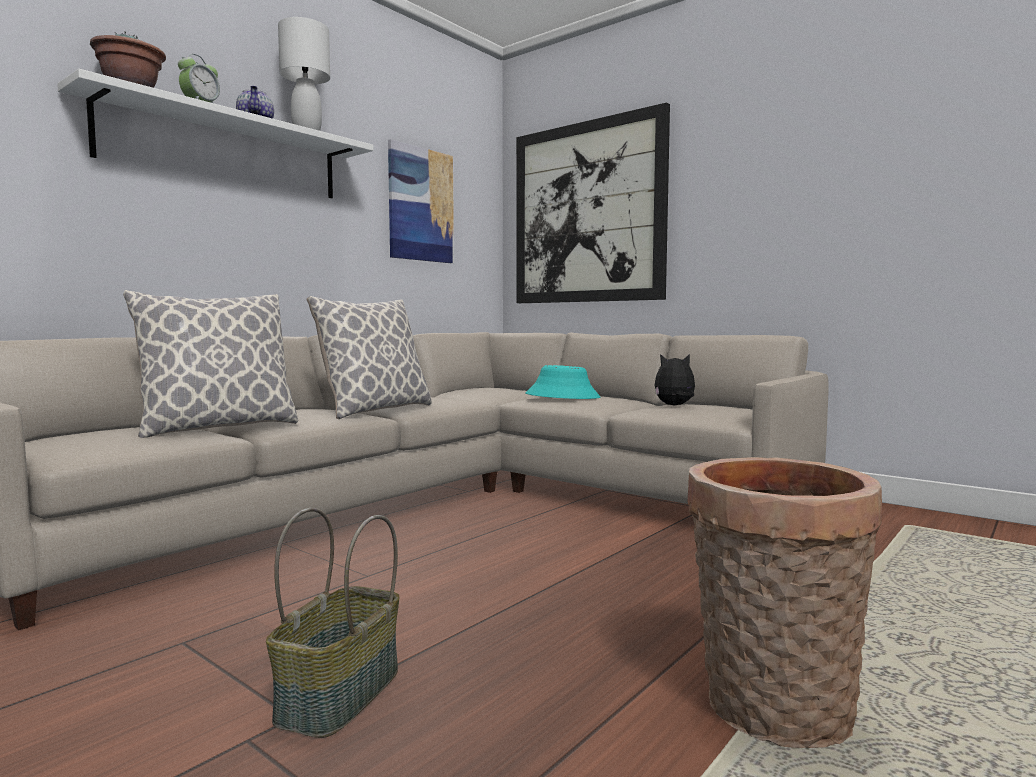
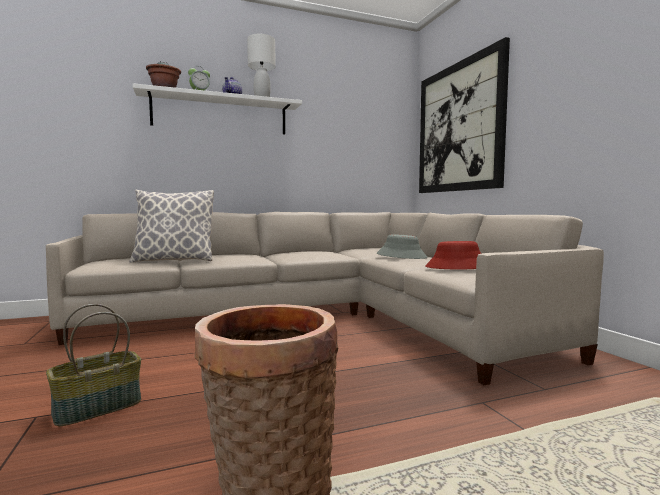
camera: 30 degrees right, 0 degrees up
(375, 411) = (272, 257): pillow -> none
(421, 205) = (348, 133): picture -> none
(562, 396) = (401, 256): turquoise hat -> grey hat
(674, 405) = (457, 267): plush toy -> red hat

